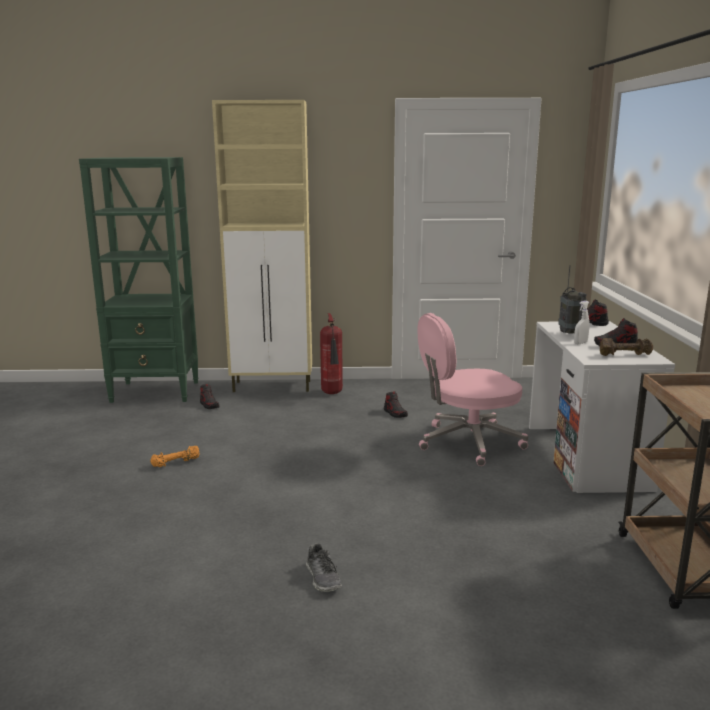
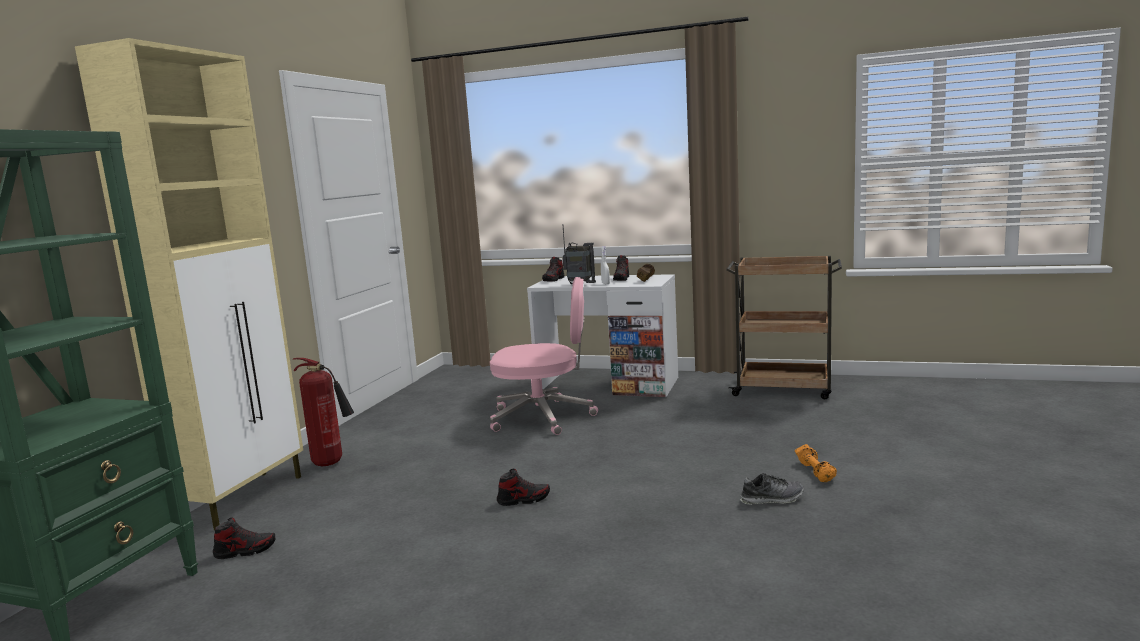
camera: 70 degrees left, 5 degrees down
(176, 463) = (444, 580): orange dumbbell -> orange dumbbell (815, 472)
(395, 413) = (438, 437): shoe -> shoe (523, 499)
(468, 442) = (544, 417): pink office chair -> pink office chair turned 90 degrees counterclockwise

